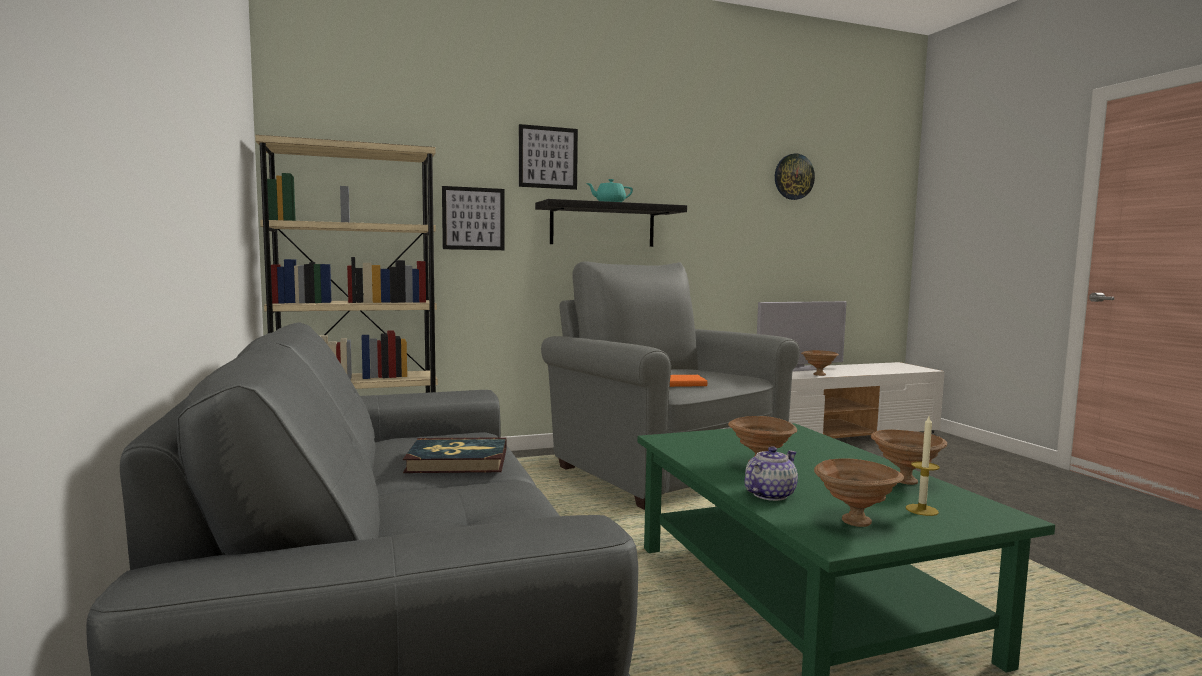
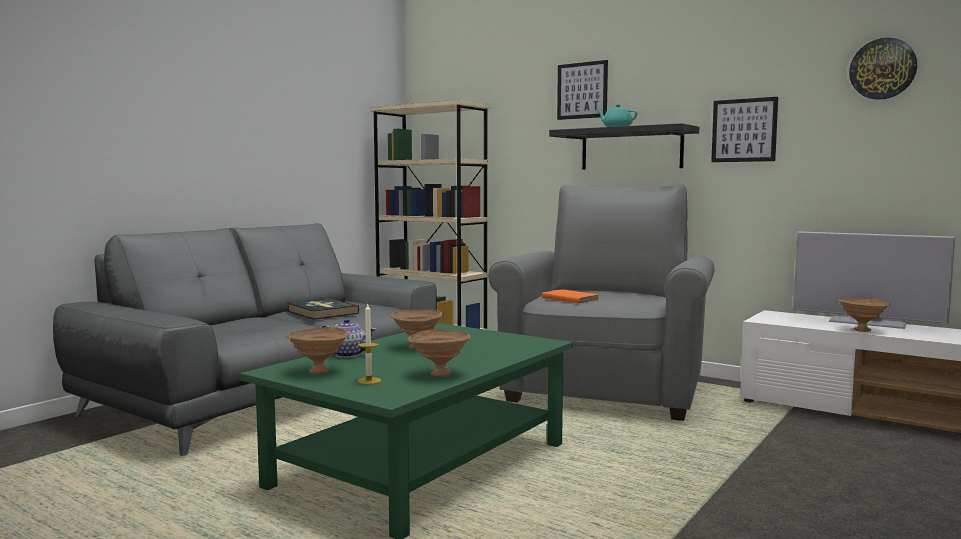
camera: 55 degrees right, 0 degrees up
(473, 218) = (524, 150): picture -> picture (744, 130)

